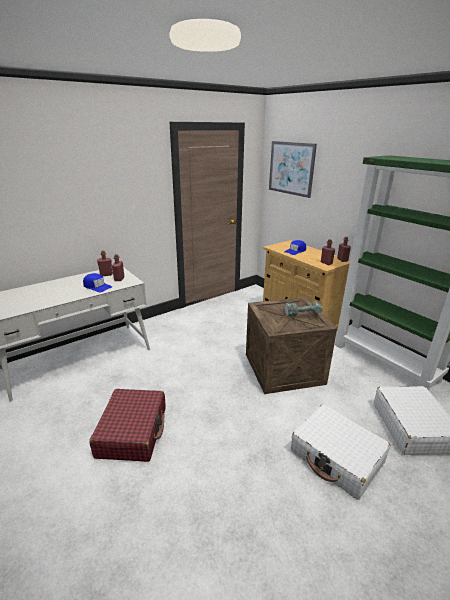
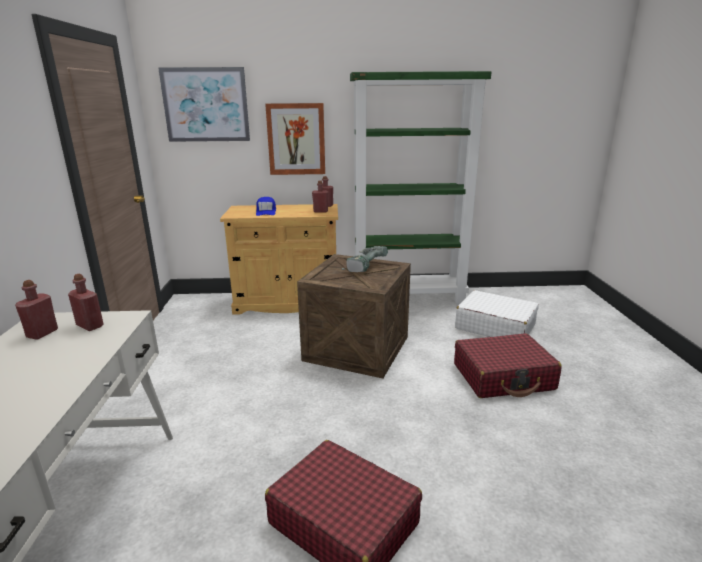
camera: 55 degrees left, 5 degrees down
(97, 286) = (75, 352): blue cap -> none
(336, 457) = (503, 377): white suitcase -> red suitcase
(339, 203) = (296, 139): none -> picture

